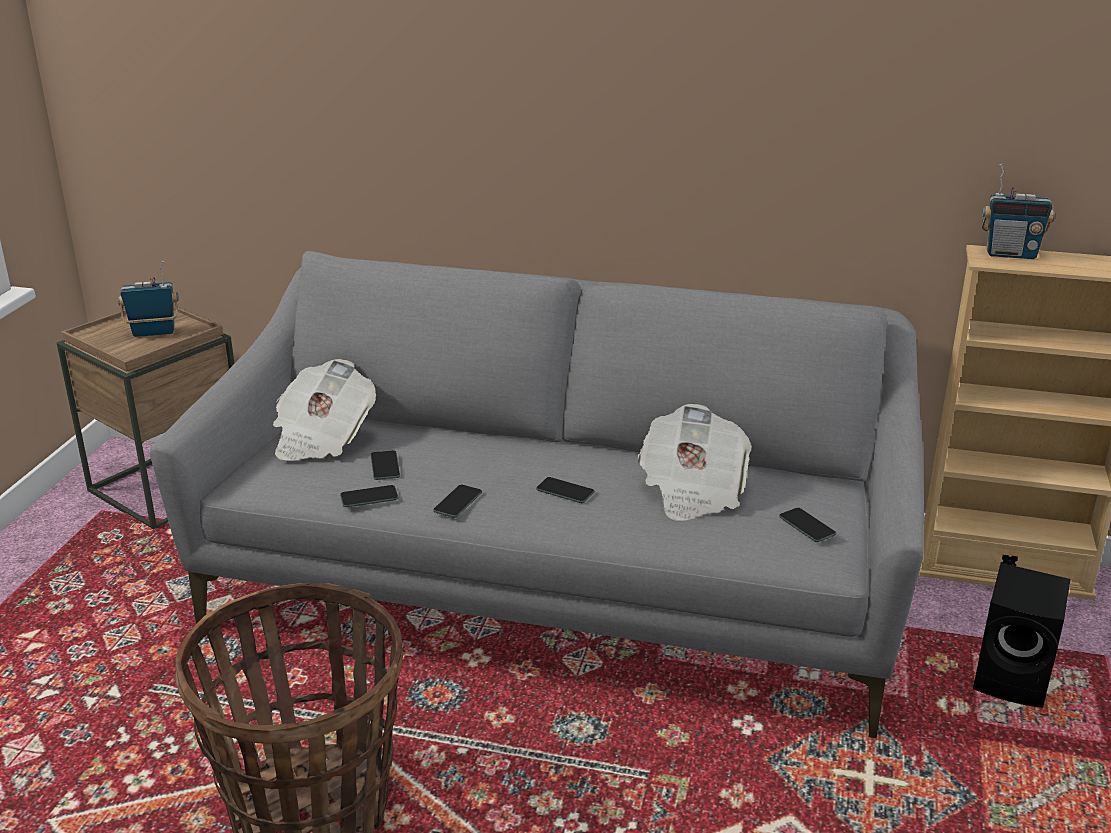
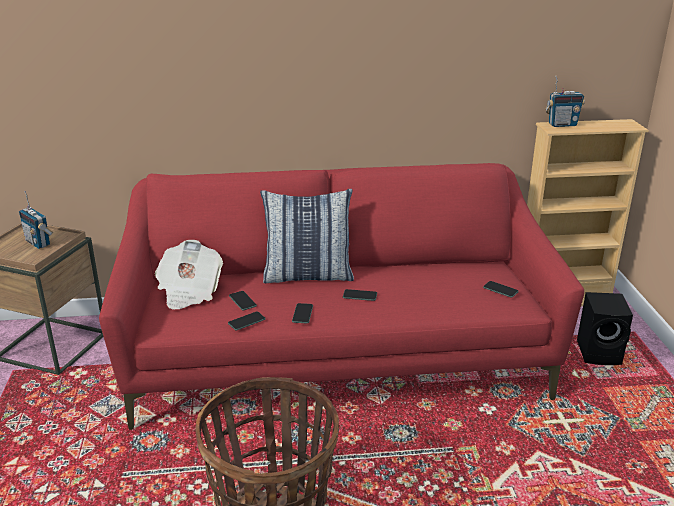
camera: 20 degrees left, 0 degrees up
(154, 333) = (39, 243): radio -> radio turned 105 degrees counterclockwise
(511, 445) = (308, 275): none -> pillow
(555, 587) = (337, 356): grey sofa -> red sofa
(692, 490) = (429, 282): newspaper -> none

